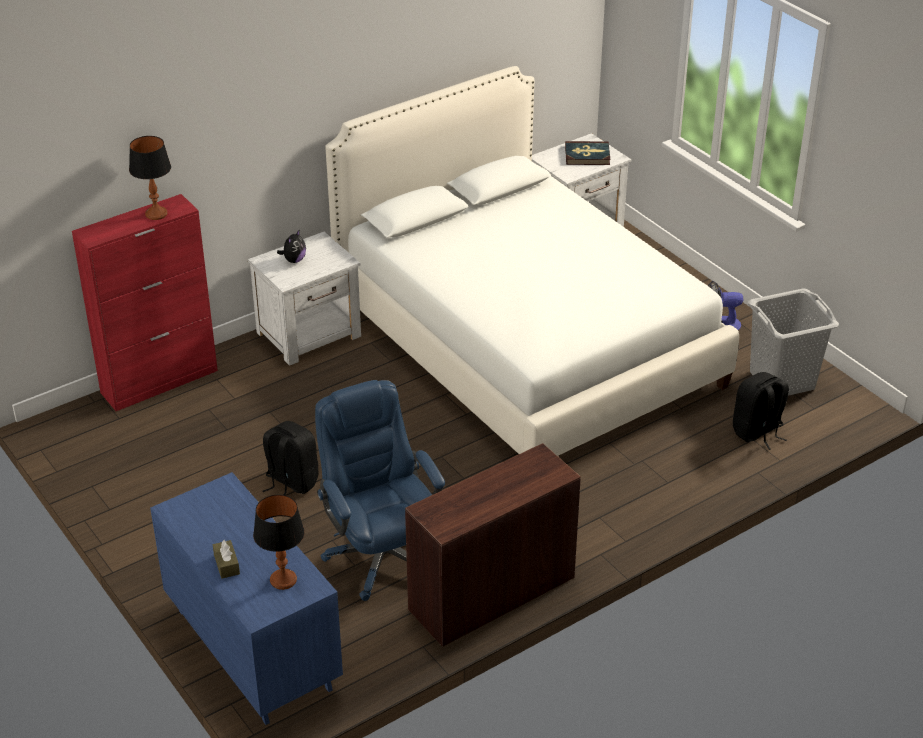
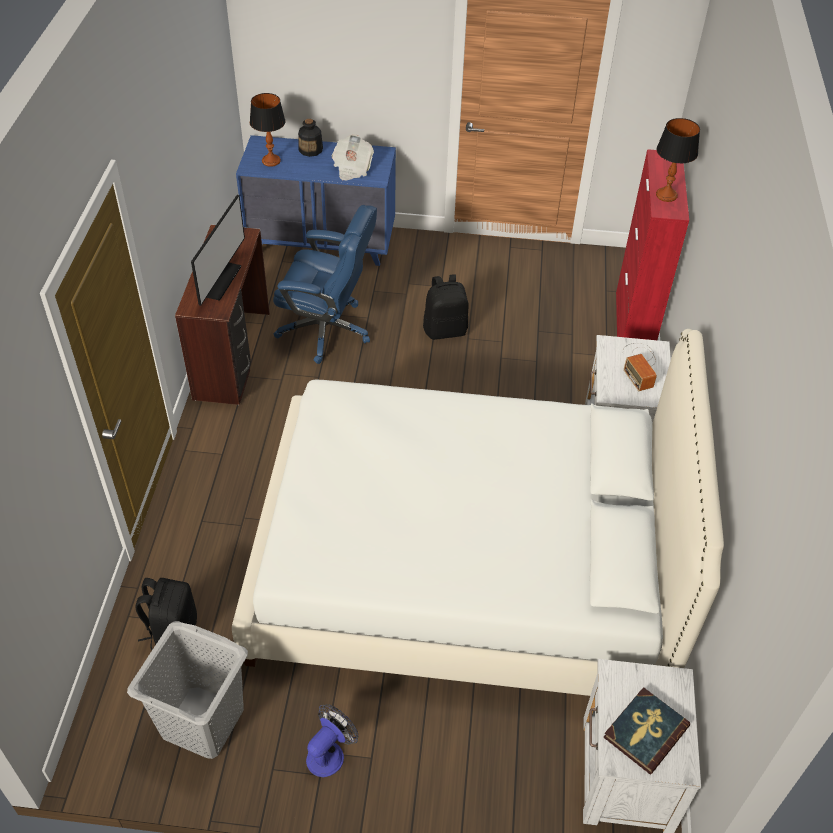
camera: 130 degrees right, 10 degrees up
(226, 564) = (311, 150): brown tissue box -> bottle
(227, 513) = (352, 168): none -> newspaper
(294, 260) = (640, 365): plush toy -> radio
(507, 481) = (219, 280): none -> monitor

